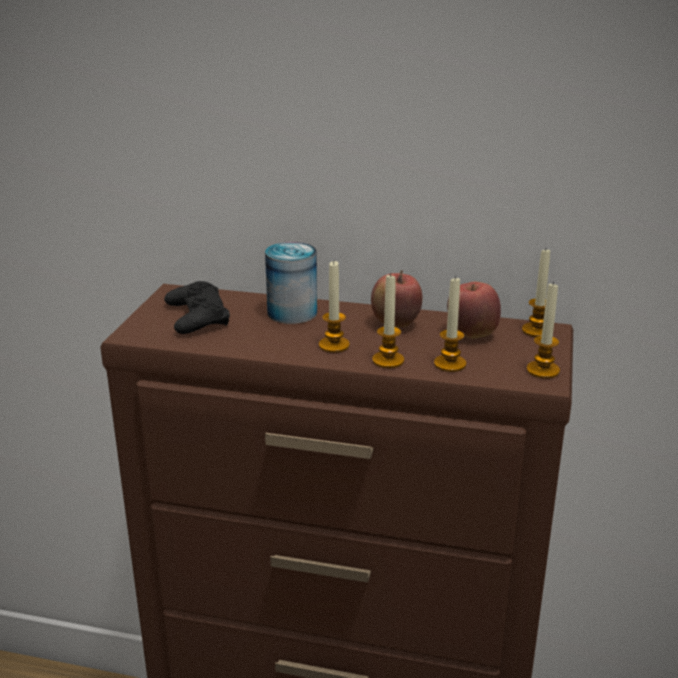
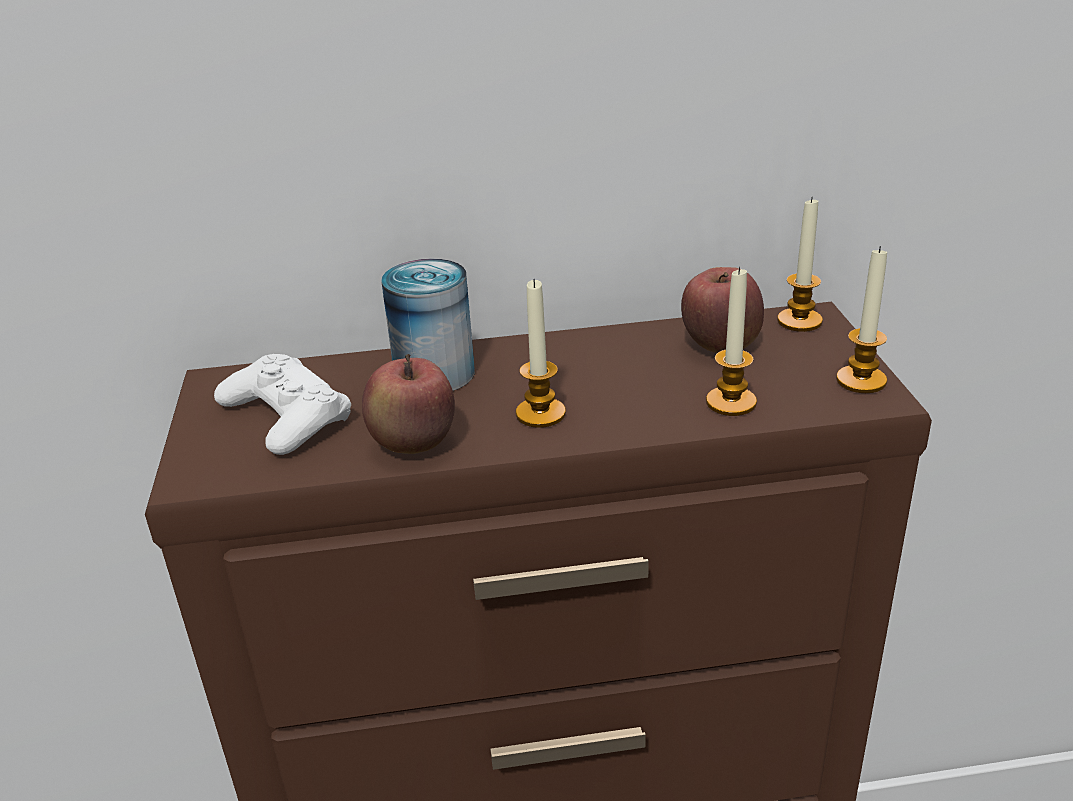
camera: 20 degrees left, 5 degrees up
(197, 316) = (285, 416): black game controller -> white game controller
(388, 360) = (640, 419): candle -> none
(395, 324) = (603, 357): apple -> apple (413, 446)

